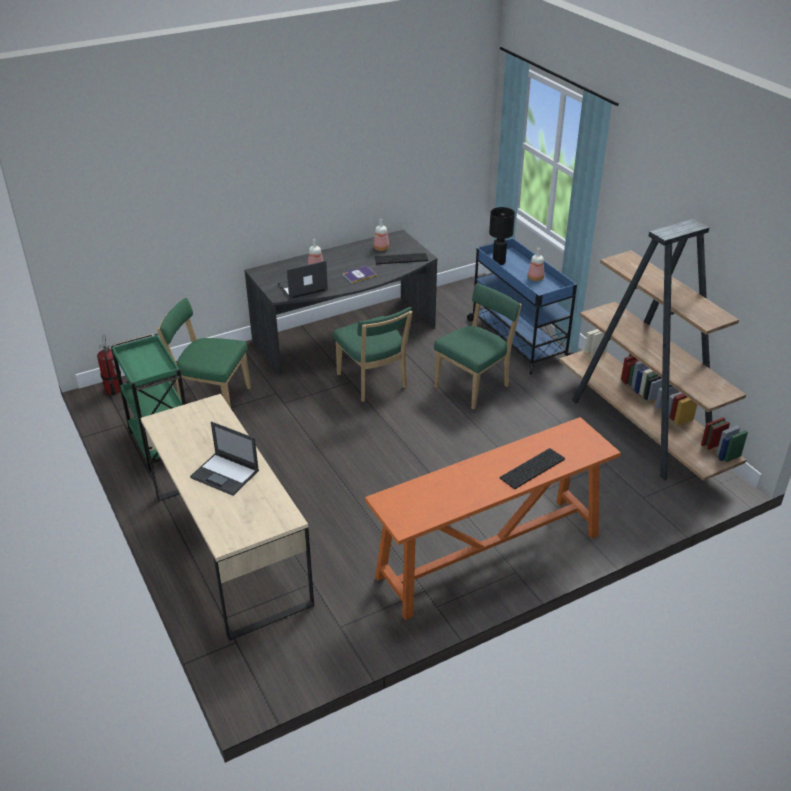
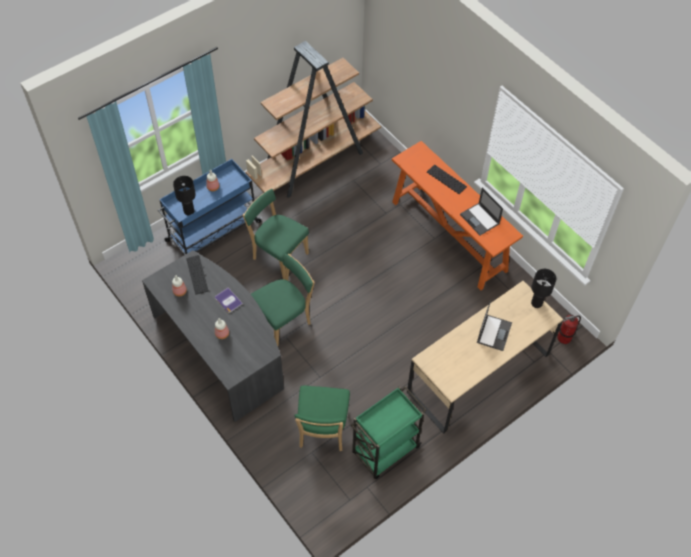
camera: 100 degrees left, 20 degrees up
(113, 389) = (322, 513): fire extinguisher -> fire extinguisher (564, 338)
(257, 531) = (537, 303): none -> black table lamp
(302, 287) = (254, 338): laptop -> laptop (480, 219)

